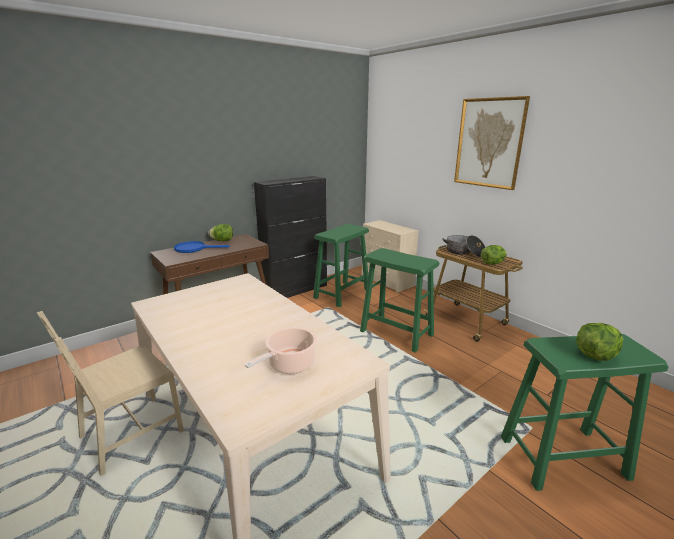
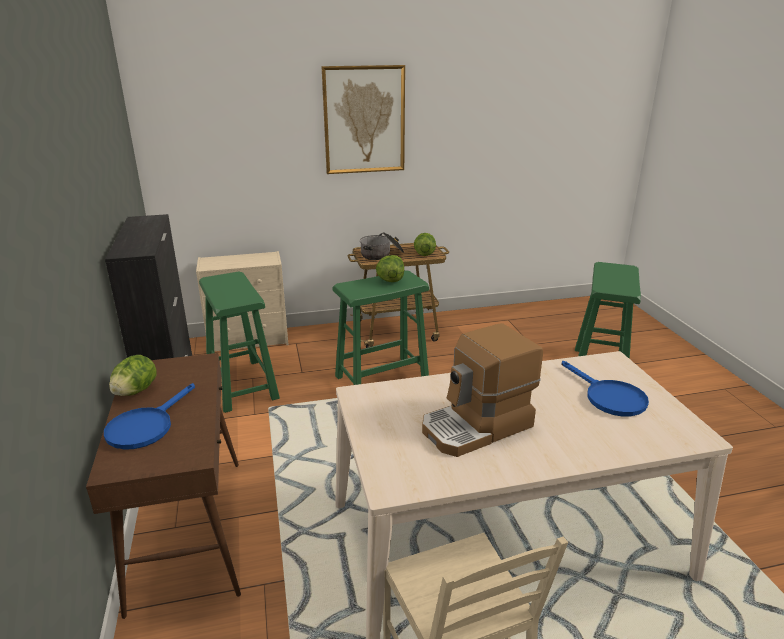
camera: 65 degrees left, 5 degrees up
(219, 317) = (477, 427): none -> coffee machine
(289, 365) = (608, 397): cooking pot -> blue frying pan
(595, 355) = (623, 280): lettuce -> lettuce (390, 280)

